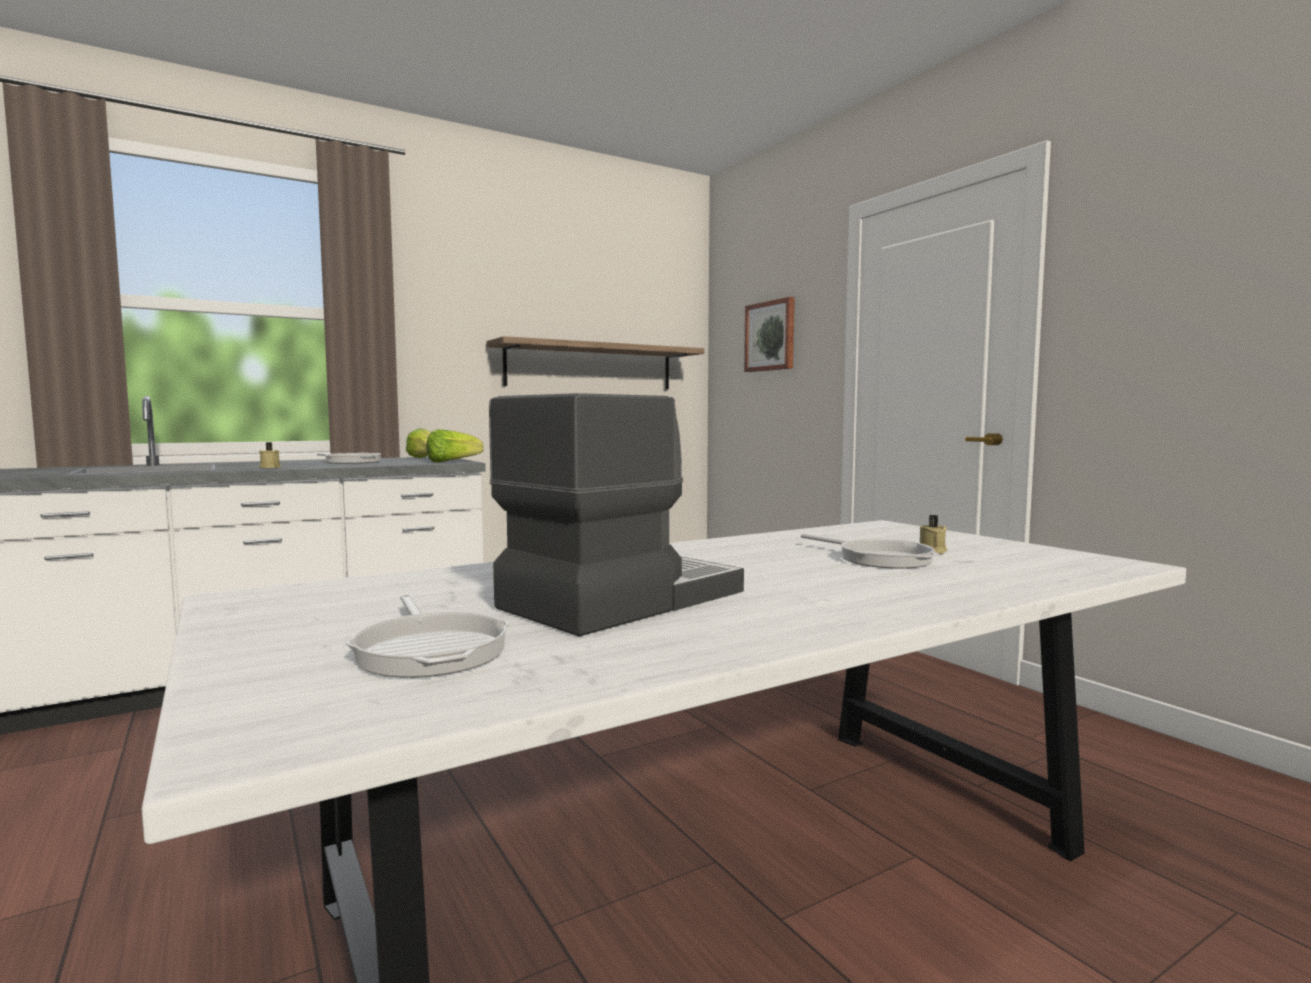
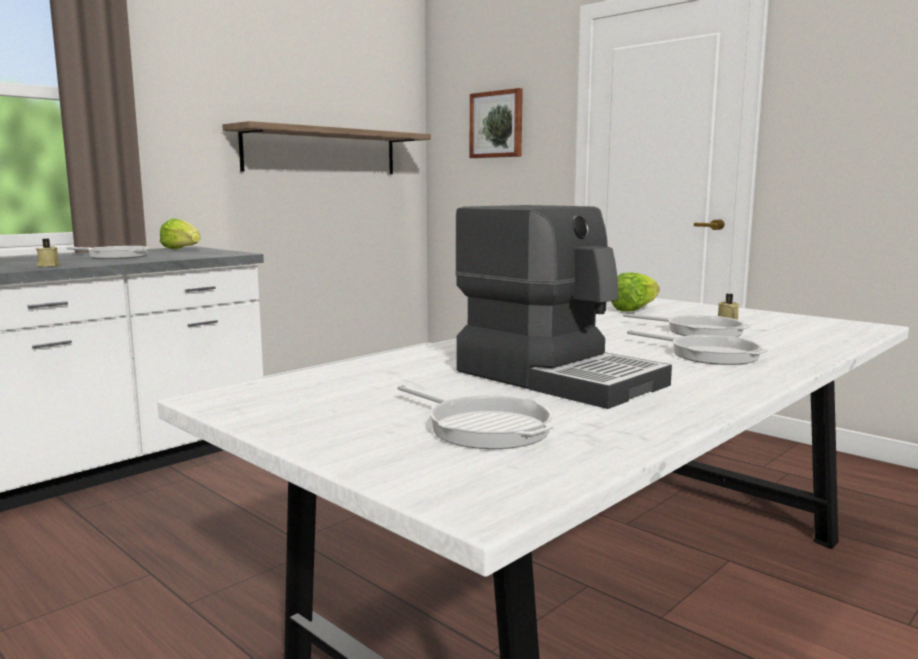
camera: 15 degrees left, 5 degrees up
(452, 462) = (227, 254): lettuce -> lettuce (634, 309)
(619, 599) = (558, 377): coffee machine -> coffee machine turned 105 degrees clockwise
(848, 585) = (708, 354): none -> frying pan

